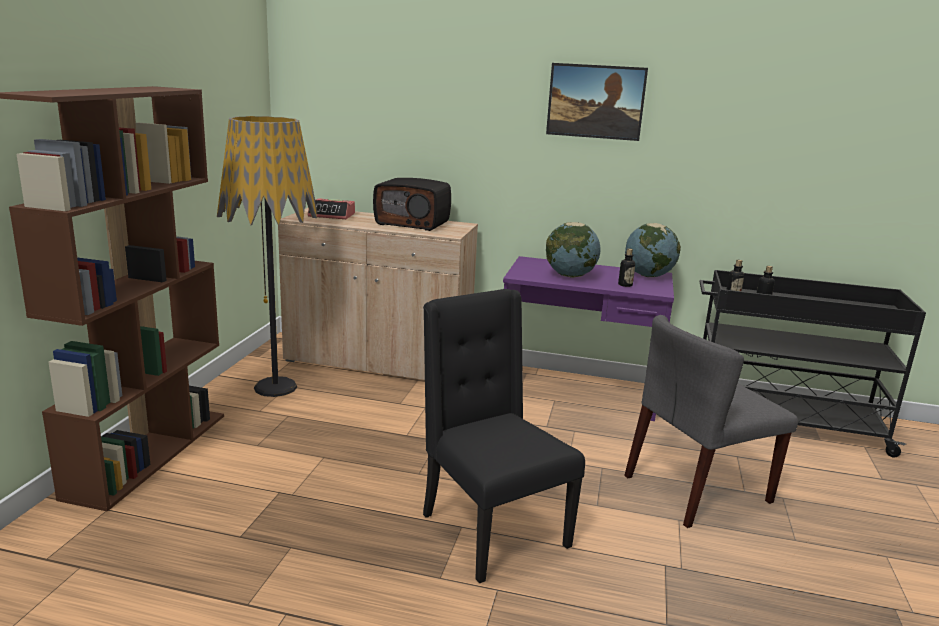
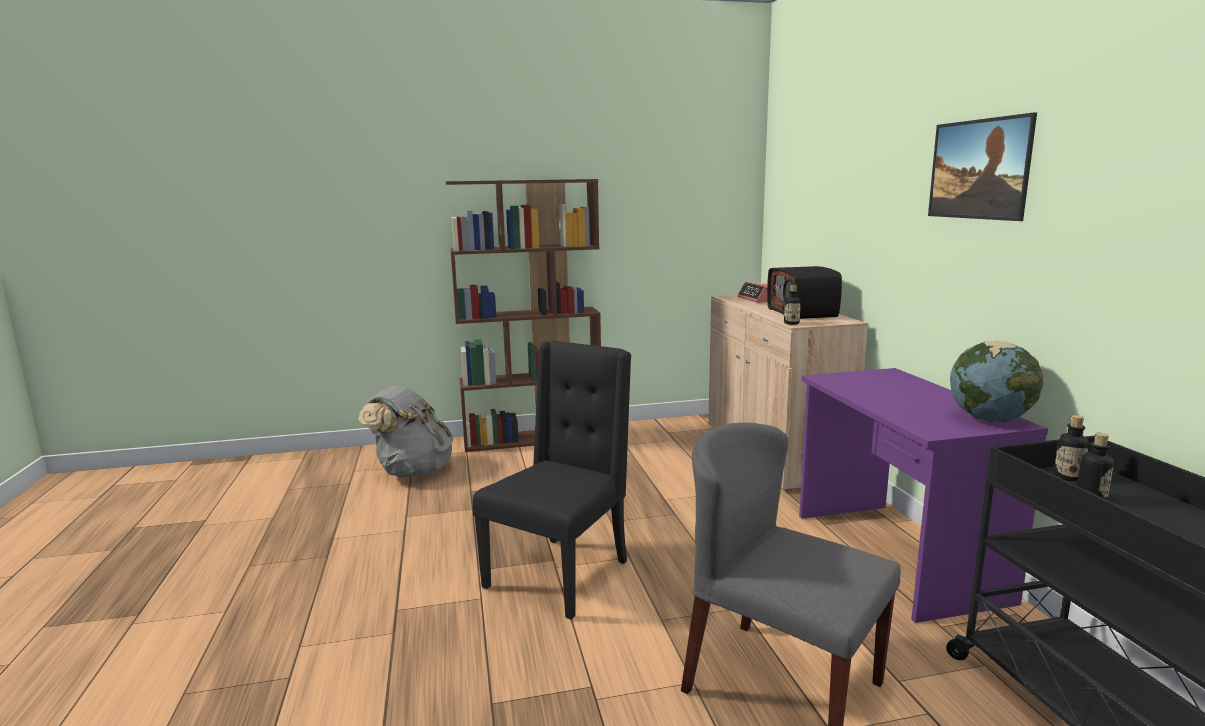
camera: 65 degrees right, 5 degrees down
(103, 570) = (412, 471): none -> grey backpack
(275, 387) = (665, 437): floor lamp -> none
(570, 276) = (879, 392): globe -> none
(625, 285) = (913, 415): bottle -> bottle (791, 323)

